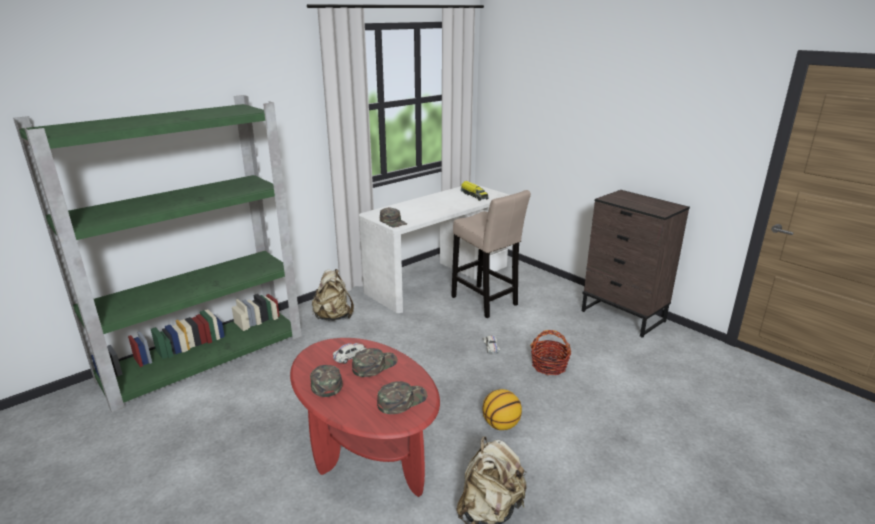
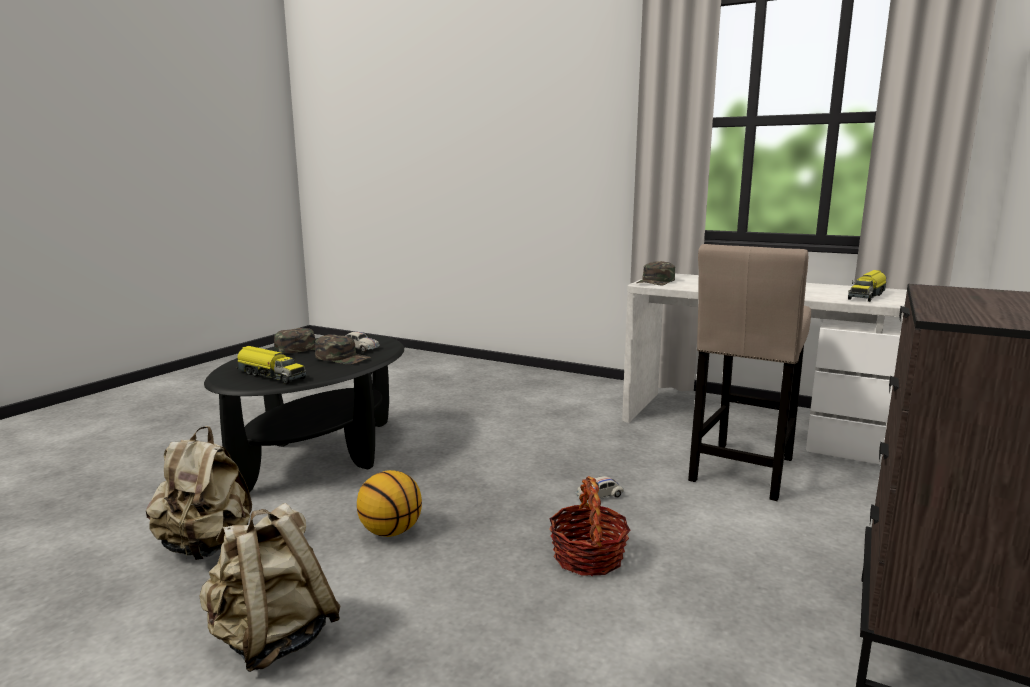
camera: 70 degrees right, 10 degrees down
(204, 356) = (444, 365): green bookcase -> none
(333, 317) = (570, 392): beige backpack -> beige backpack (272, 639)
(366, 447) = (320, 456): red coffee table -> black coffee table
(401, 400) = (270, 375): green cap -> toy truck

